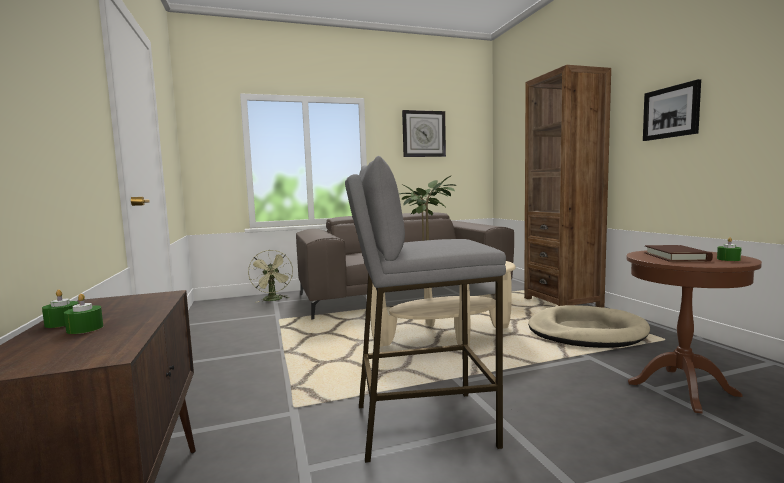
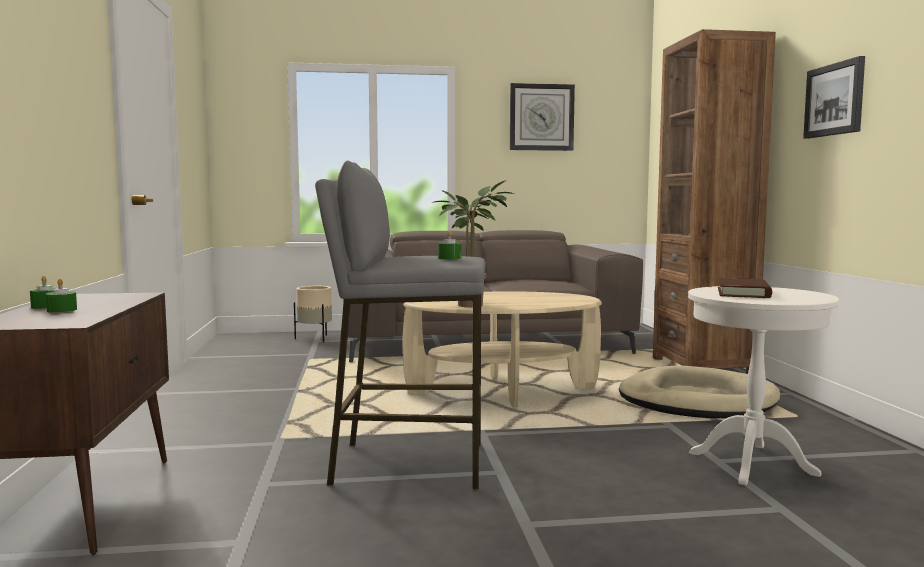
camera: 10 degrees right, 0 degrees up
(273, 300) = (315, 338): green fan -> beige planter
(682, 389) = (752, 463): brown side table -> white side table
(728, 259) = (798, 297): green candle -> green candle (449, 258)

